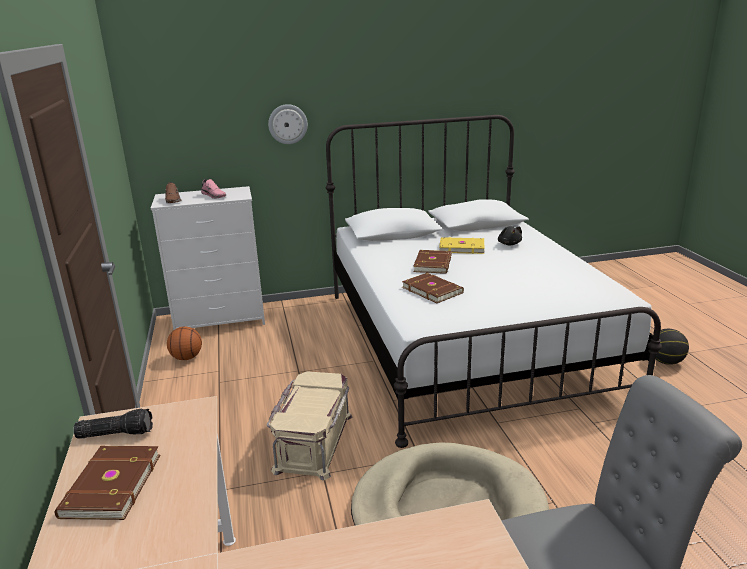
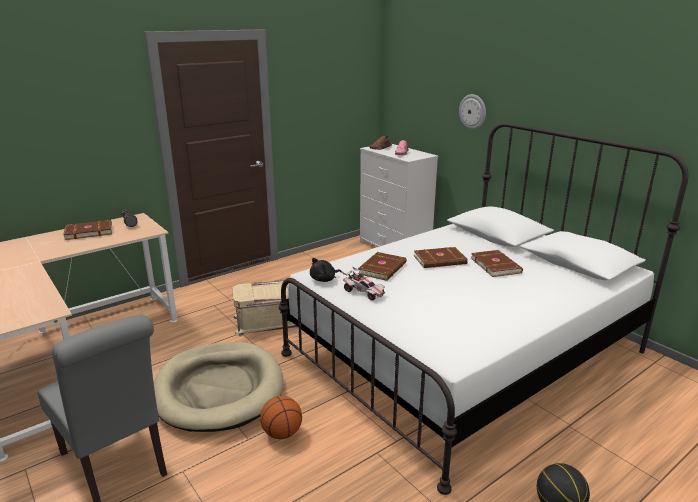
camera: 65 degrees right, 0 degrees up
(187, 358) = (337, 254): basketball -> basketball (282, 433)
(461, 247) = (496, 265): yellow book -> brown book
(482, 308) = (364, 292): none -> toy car
(509, 244) = (537, 285): black plush toy -> black plush toy (324, 279)

